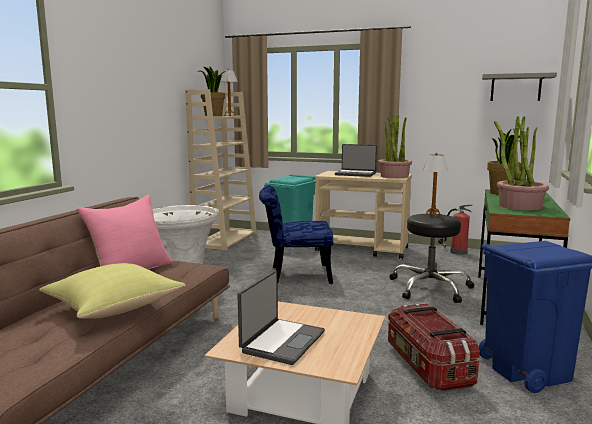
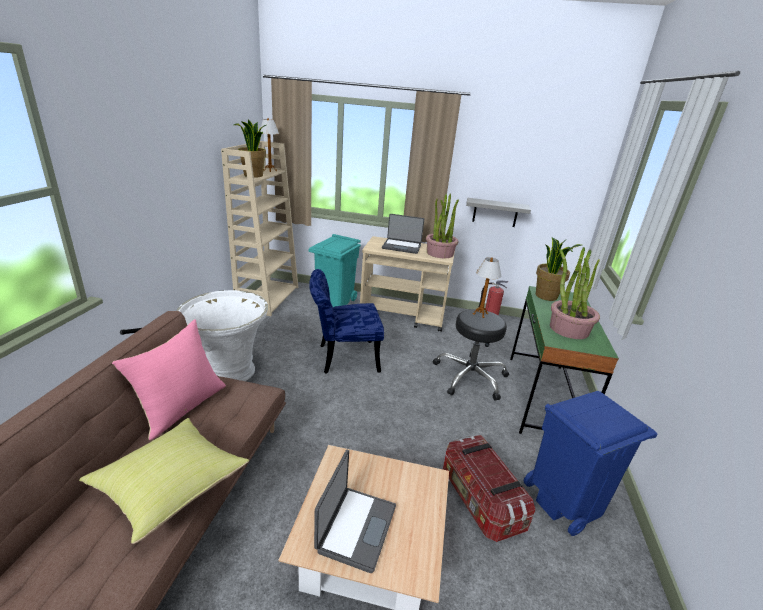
camera: 10 degrees left, 15 degrees up
(515, 87) = (564, 171): grey shelf -> grey shelf (495, 212)

